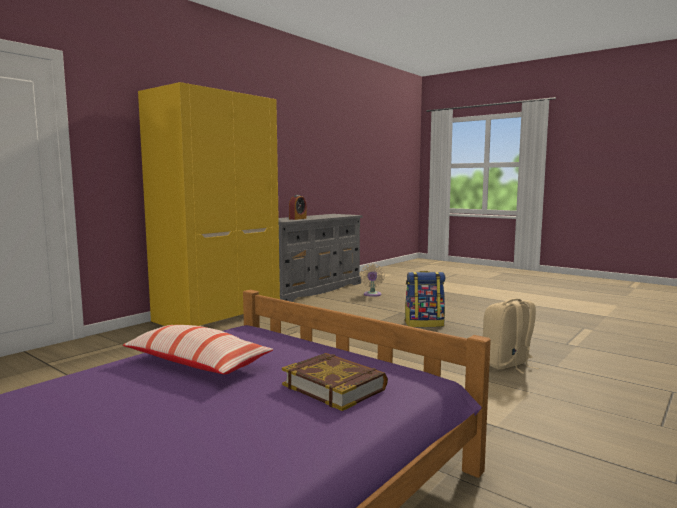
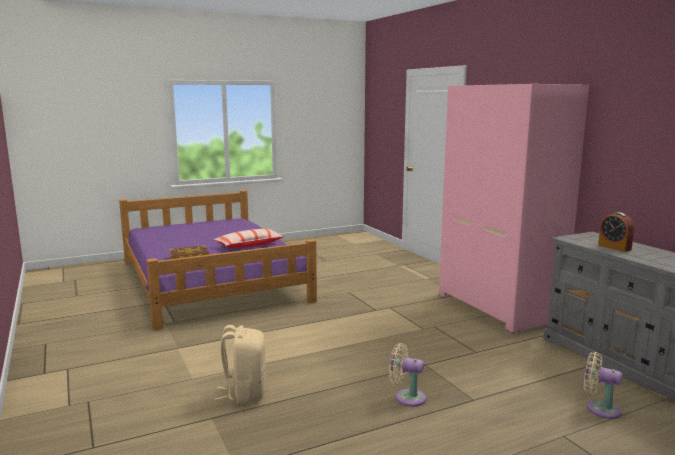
camera: 115 degrees right, 5 degrees up
(218, 315) = (499, 307): yellow wardrobe -> pink wardrobe
(424, 324) = (407, 397): backpack -> beige fan

